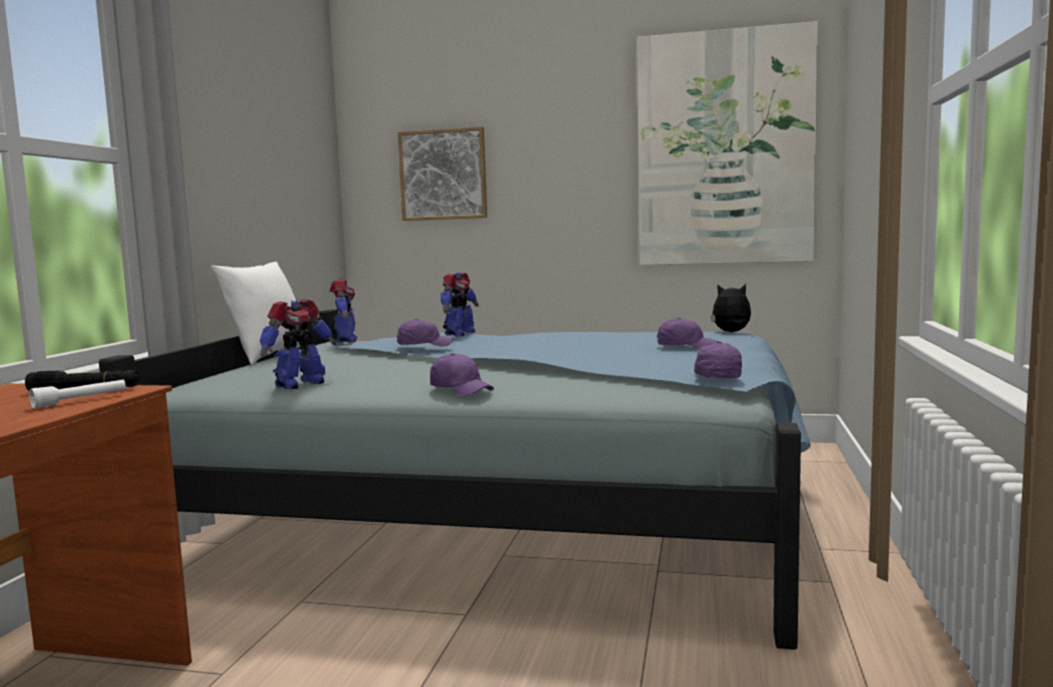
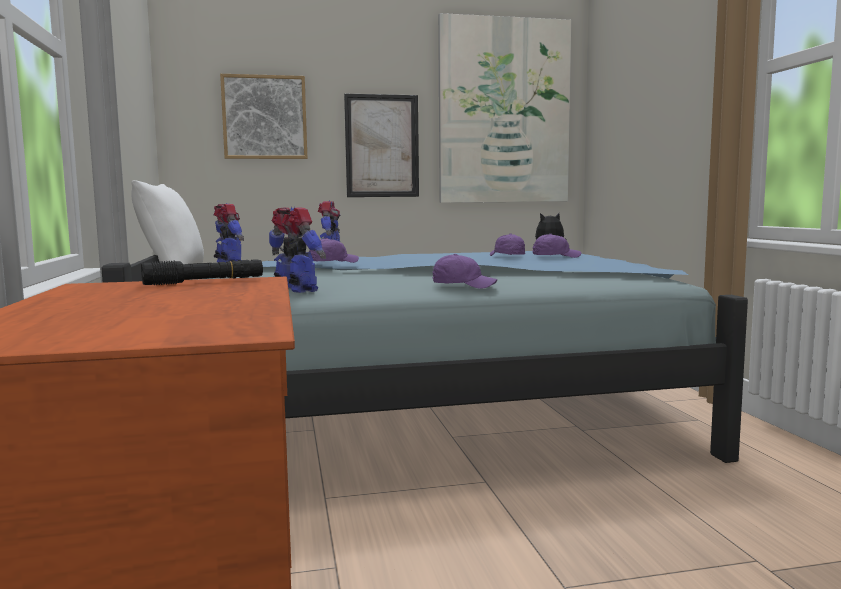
camera: 25 degrees left, 0 degrees up
(80, 401) = (245, 287): white flashlight -> none
(299, 384) = (295, 290): toy robot -> toy robot turned 60 degrees counterclockwise
(570, 200) = (382, 146): none -> picture
(716, 377) = (644, 269): purple cap -> purple cap (506, 256)

